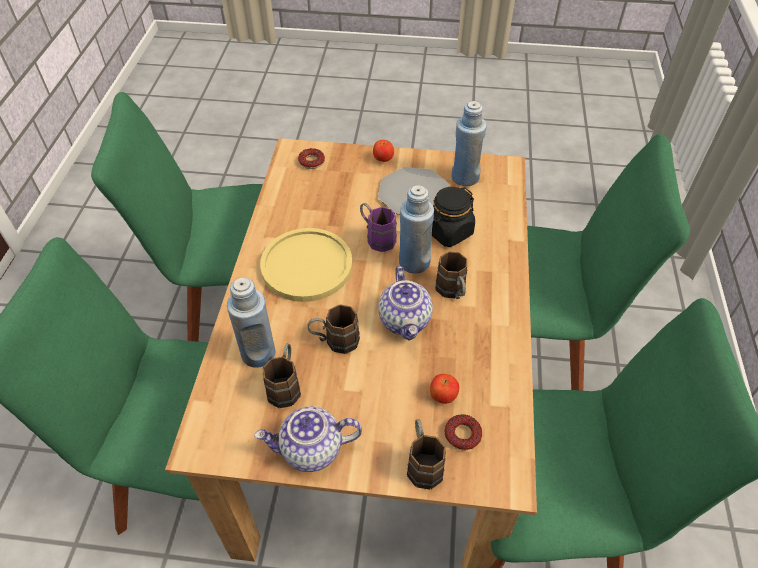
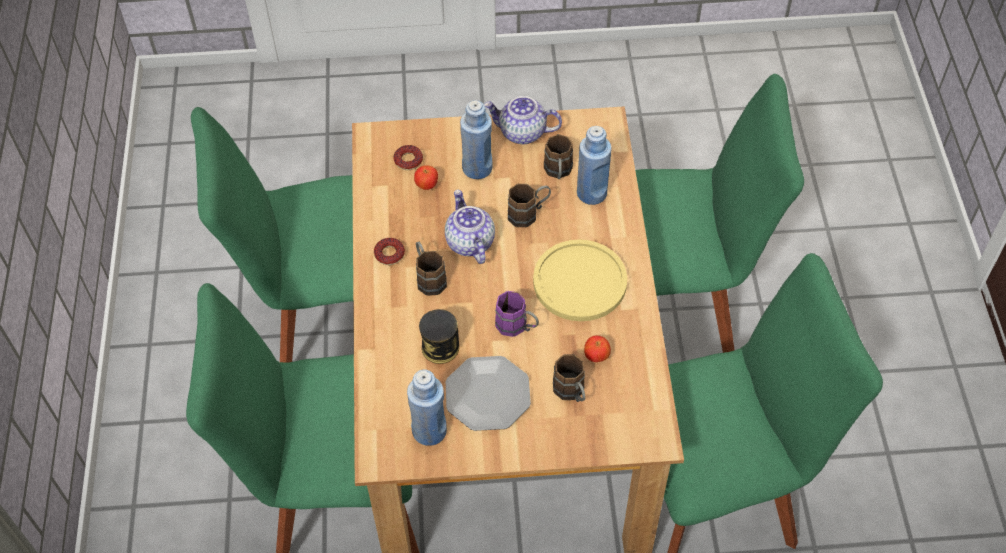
camera: 170 degrees right, 5 degrees up
(311, 161) = (625, 424): donut -> donut (389, 254)
(311, 450) = (522, 133): teapot -> teapot turned 150 degrees counterclockwise
(383, 159) = (536, 444): apple -> apple (596, 356)
(414, 262) = (472, 304): blue bottle -> blue bottle (477, 168)
(422, 462) = (436, 138): brown mug -> brown mug (572, 393)
(448, 232) = (440, 347): black jar -> can

